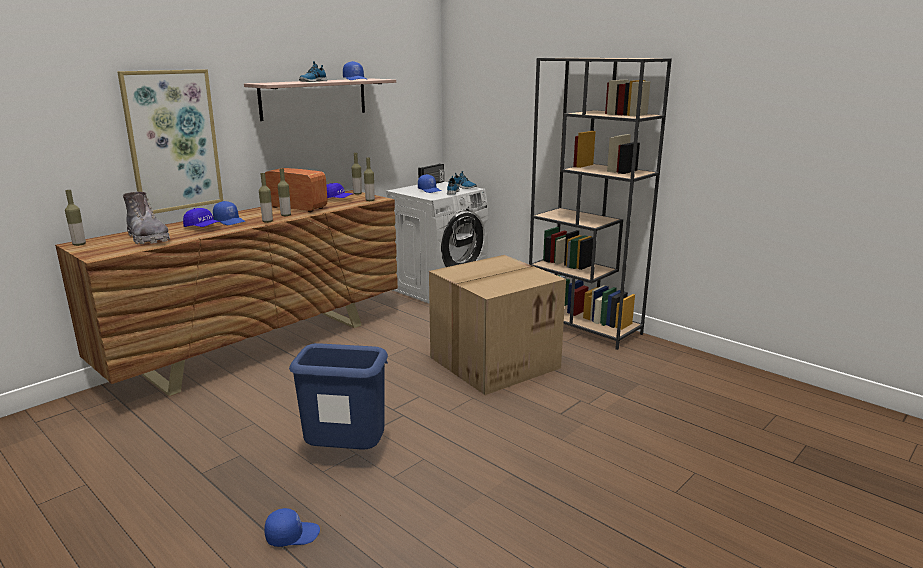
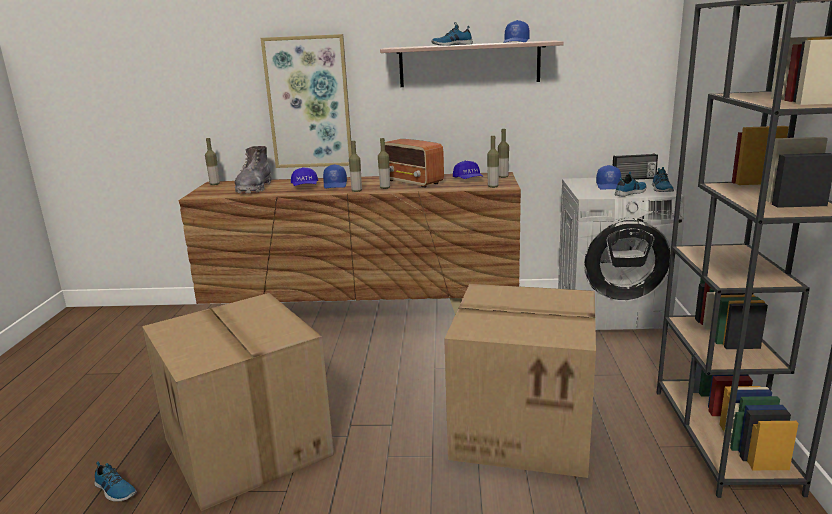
camera: 50 degrees right, 0 degrees up
(292, 535) = (114, 490): blue cap -> shoe
(297, 208) = (413, 182): radio -> radio turned 150 degrees clockwise
(347, 455) = (250, 447): blue trash can -> cardboard box

